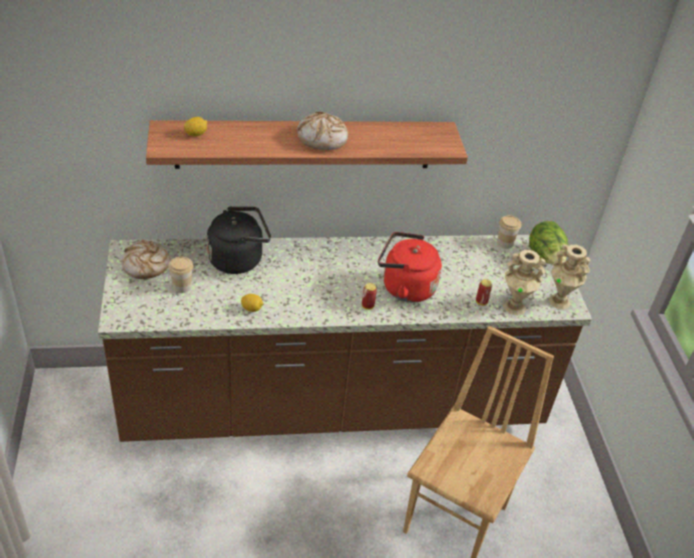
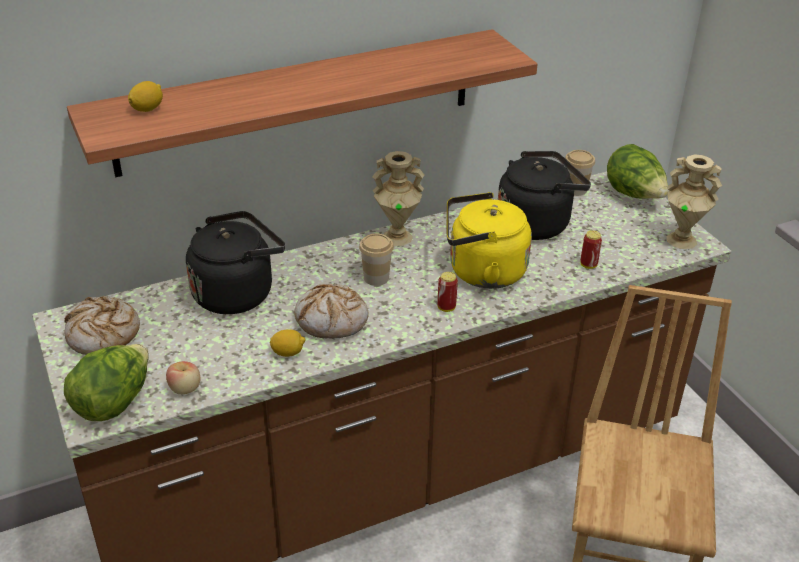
camera: 15 degrees left, 5 degrees down
(135, 311) = (114, 402): none -> lettuce
(179, 315) = (185, 389): none -> apple
(182, 286) = (171, 349): cup -> cup (376, 278)
(322, 138) = (332, 79): bread -> bread (332, 320)
(405, 287) = (482, 272): red kettle -> yellow kettle
(462, 261) = (536, 223): none -> black kettle
(514, 307) = (632, 260): beige vase -> beige vase (397, 237)

